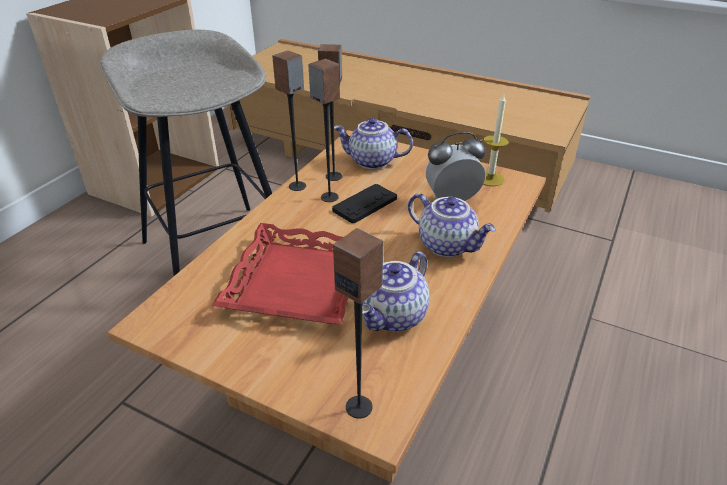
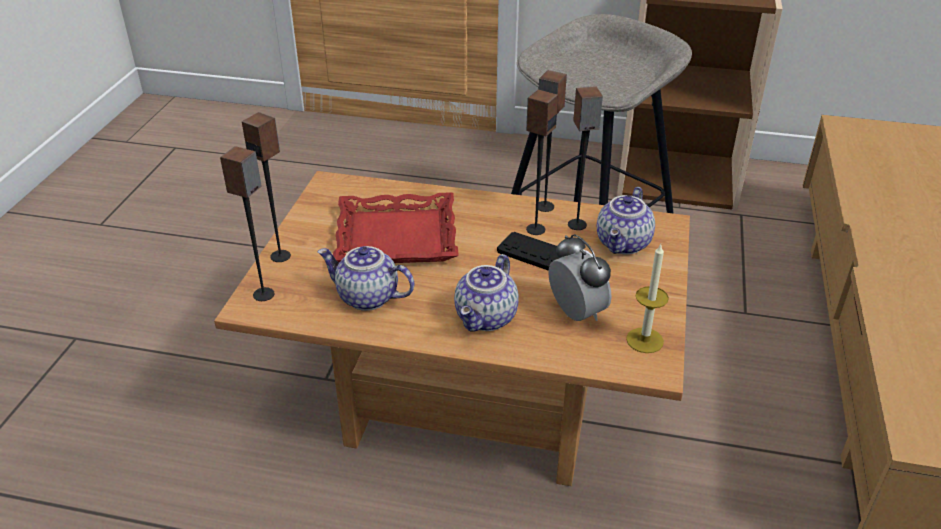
camera: 75 degrees right, 0 degrees up
(284, 384) = (281, 256): none -> speaker
(371, 162) = (624, 244): teapot -> teapot turned 150 degrees counterclockwise

